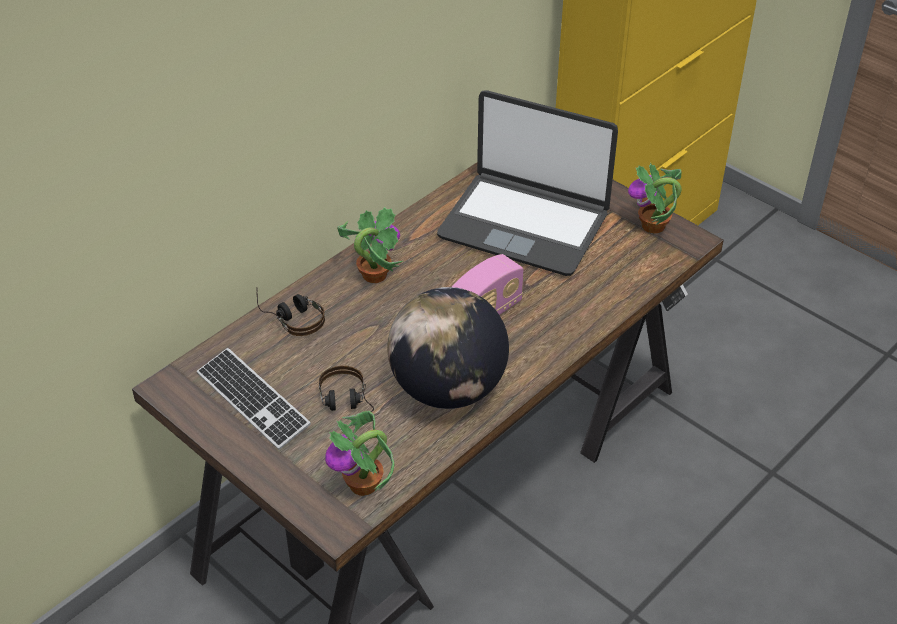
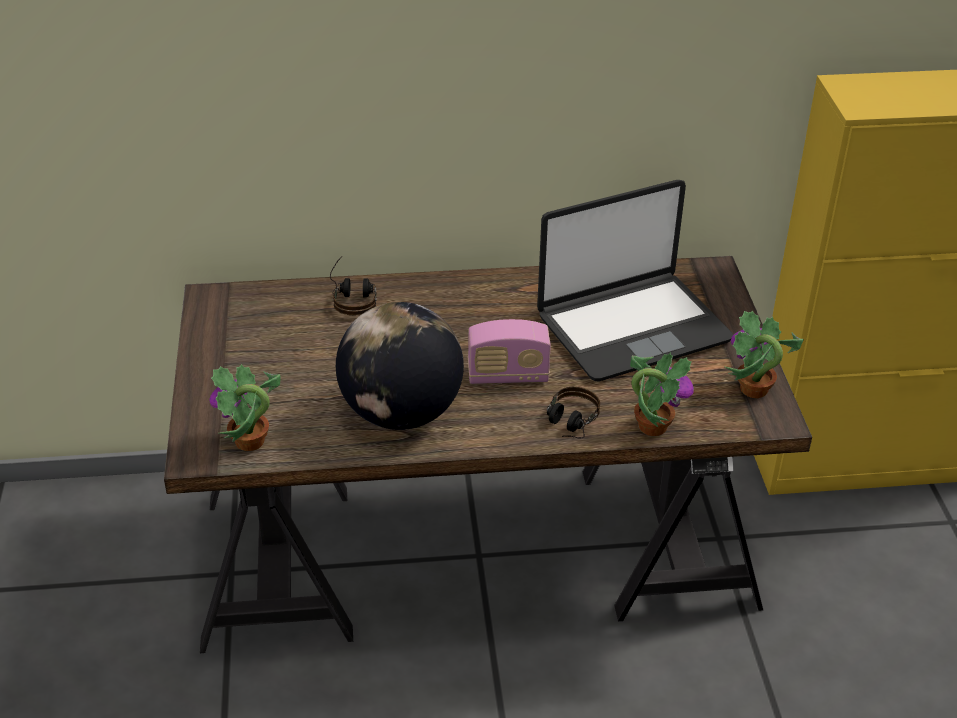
camera: 40 degrees right, 5 degrees down
(253, 400) = (251, 338): keyboard -> none
(346, 404) = (311, 379): headphones -> headphones (568, 425)
(373, 274) = (454, 300): potted plant -> potted plant (652, 426)
(524, 224) = (632, 327): laptop -> laptop turned 90 degrees counterclockwise

